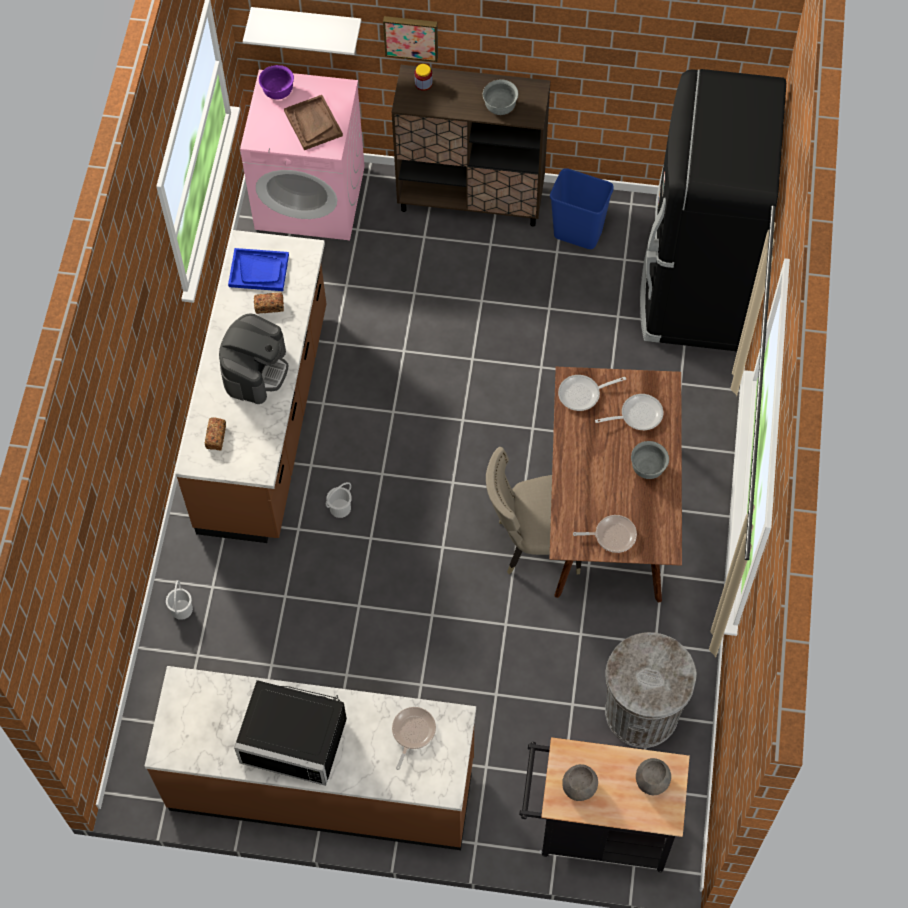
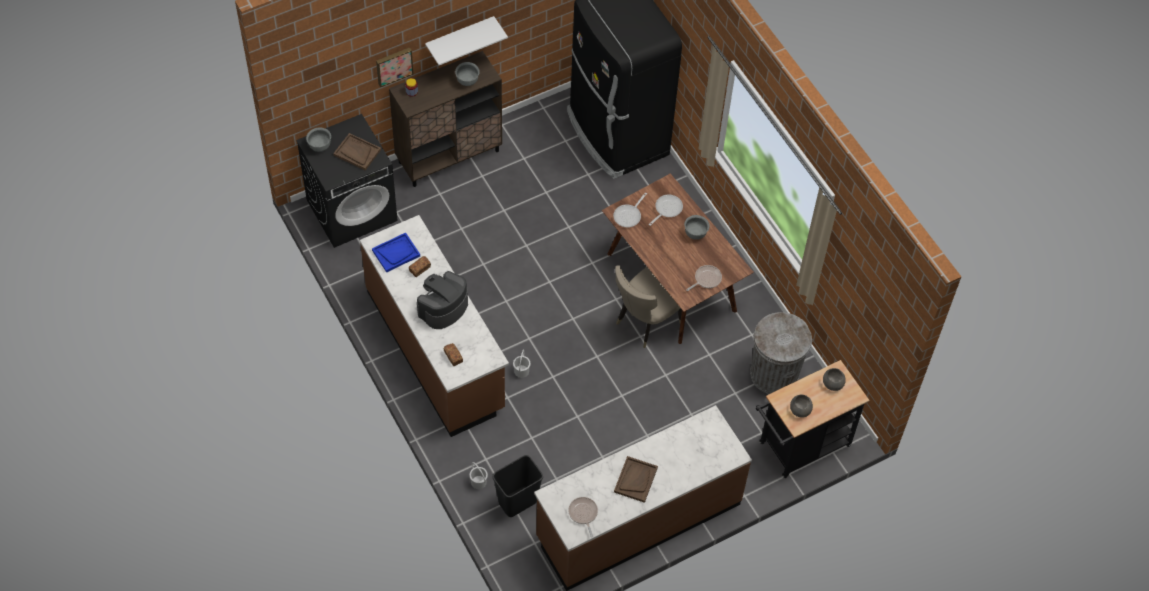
camera: 40 degrees left, 5 degrees down
(204, 664) = (517, 502): none -> black trash can
(255, 370) = (443, 308): coffee machine -> coffee machine turned 120 degrees counterclockwise
(278, 92) = (320, 146): purple bowl -> grey bowl
(296, 734) = (635, 480): black microwave -> brown tray
(307, 24) = (327, 91): white shelf -> white shelf (460, 37)
(311, 197) = (352, 210): pink washing machine -> black washing machine
(412, 732) = (695, 439): frying pan -> frying pan (583, 514)
(578, 233) = (527, 141): blue trash can -> none

